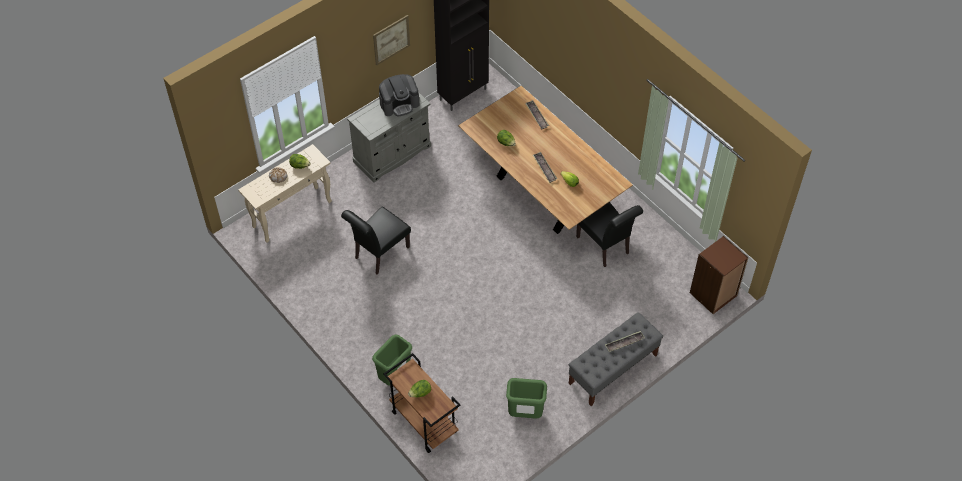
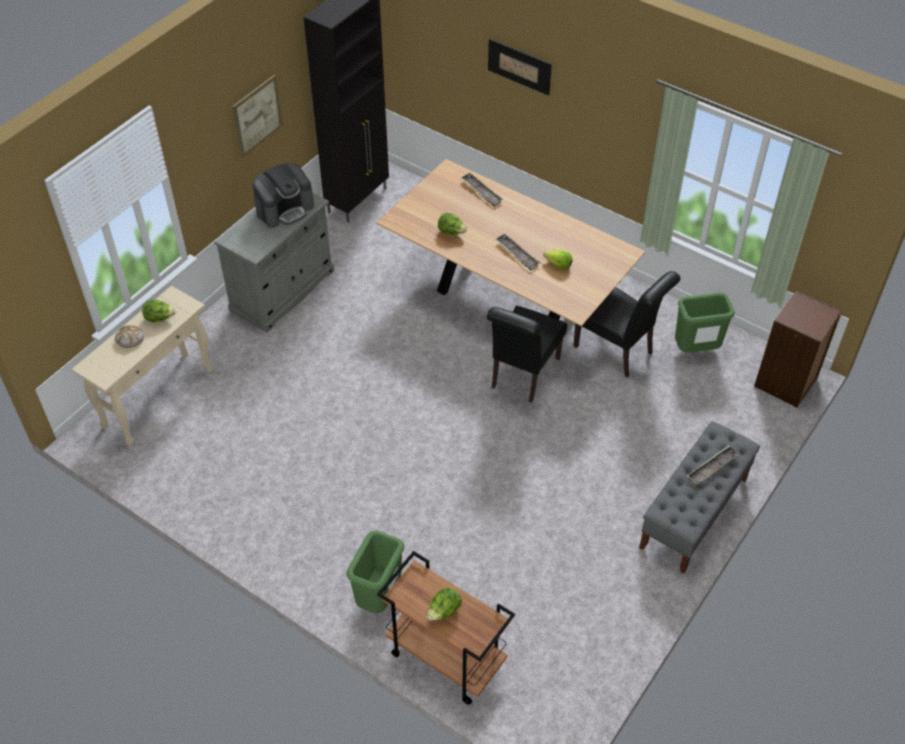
camera: 15 degrees left, 5 degrees down
(379, 254) = (303, 427): black chair -> black chair (522, 375)
(525, 414) = (593, 608): green trash can -> green trash can (695, 351)
(574, 39) = (519, 66): none -> picture

